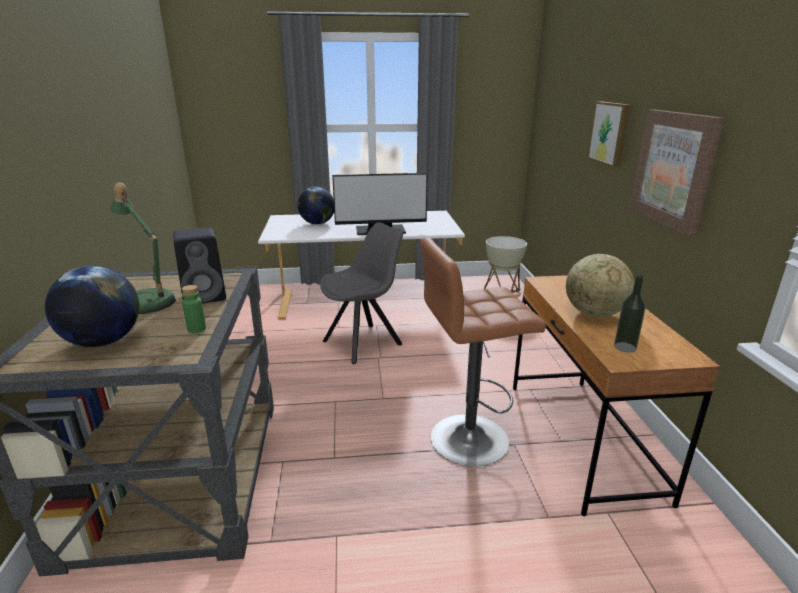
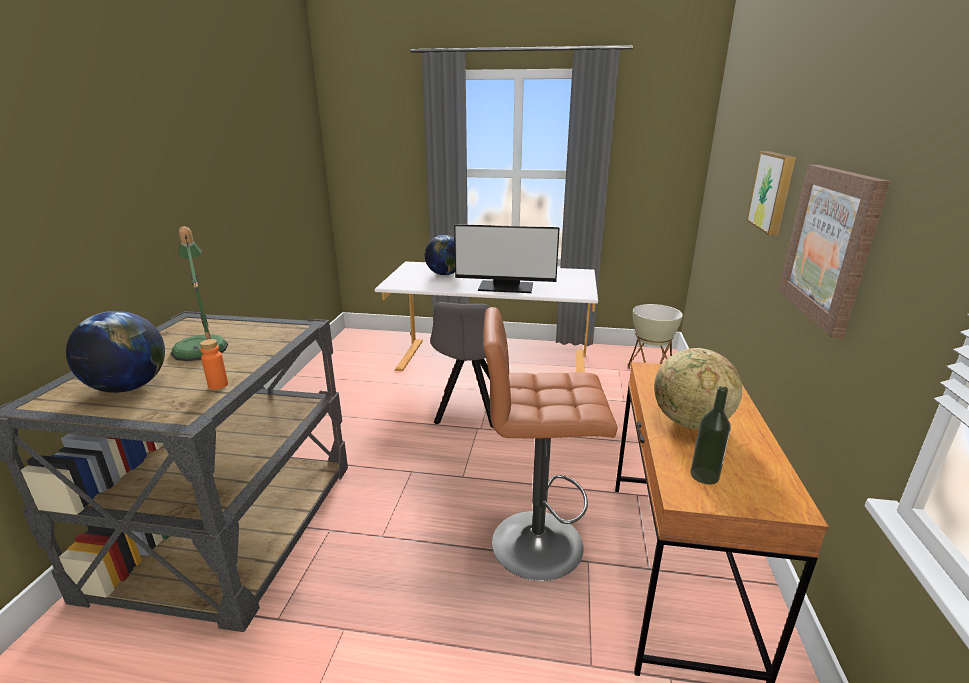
camera: 15 degrees right, 0 degrees up
(196, 329) = (218, 385): green bottle -> orange bottle
(206, 296) = (256, 348): black speaker -> none
(363, 343) = (469, 409): grey chair -> grey chair turned 120 degrees clockwise

